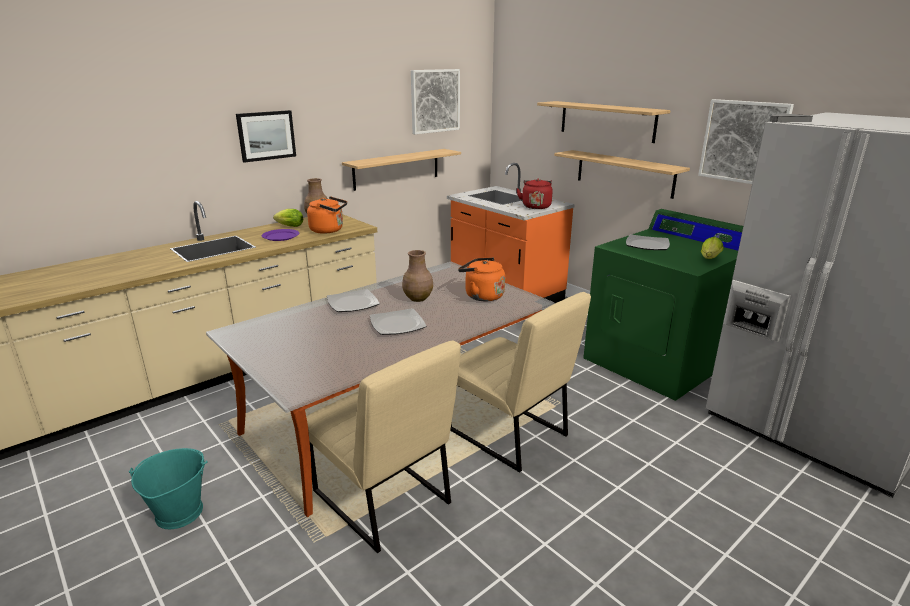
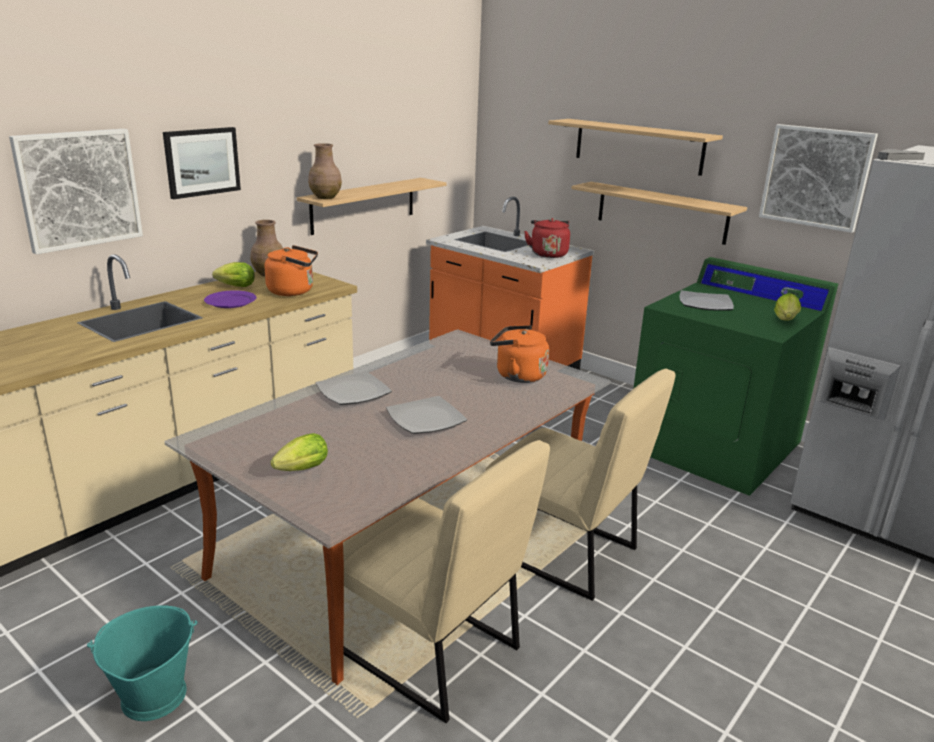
camera: 10 degrees left, 0 degrees up
(289, 357) = (299, 470): none -> lettuce
(418, 298) = (437, 382): brown vase -> brown vase (325, 197)
(435, 101) = (411, 115): picture -> picture (79, 189)

